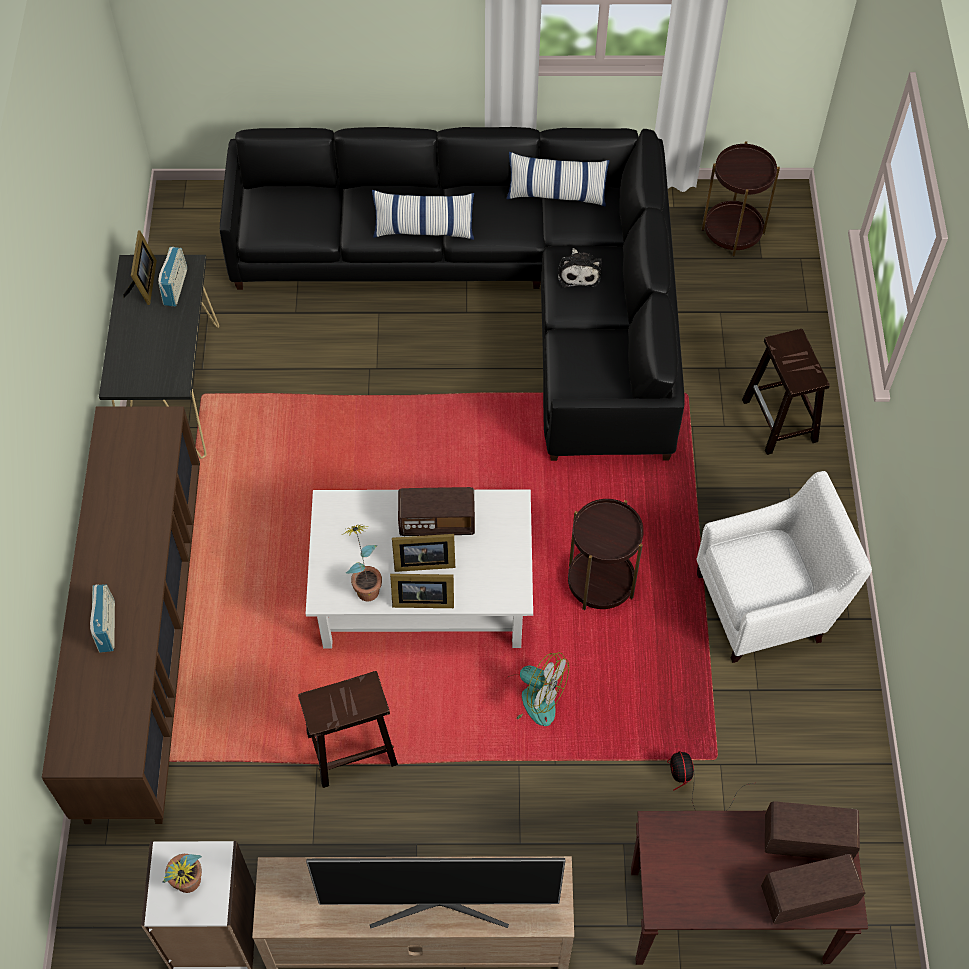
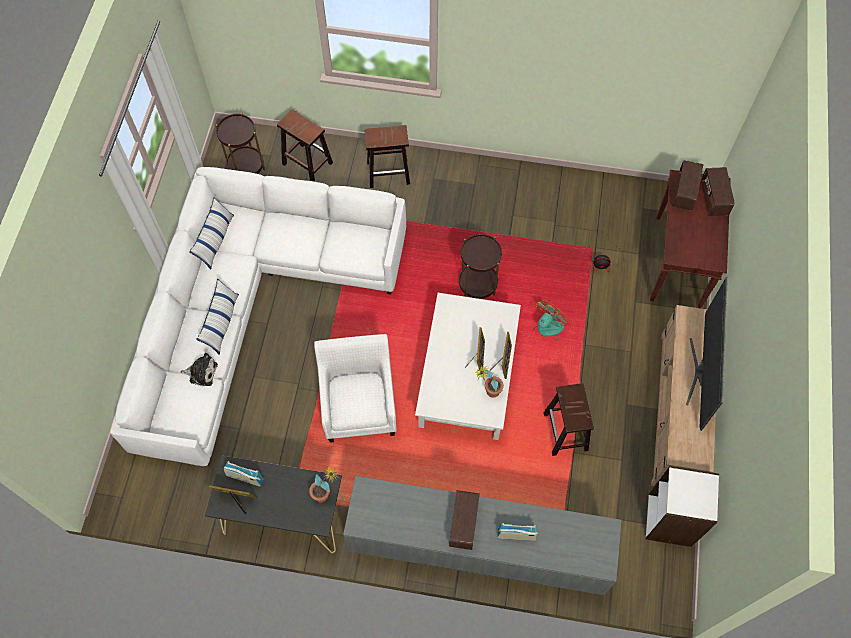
camera: 80 degrees left, 5 degrees up
(143, 643) = (478, 549): brown cabinet -> grey cabinet
(190, 888) = (696, 493): potted plant -> potted plant (325, 494)
(437, 522) = (451, 346): radio -> radio (463, 523)
(495, 286) = (251, 303): black sofa -> white sofa
(579, 272) = (282, 239): plush toy -> plush toy (201, 372)
(762, 307) = (306, 163): none -> brown stool
(767, 605) = (505, 205): white armchair -> white armchair (360, 406)

